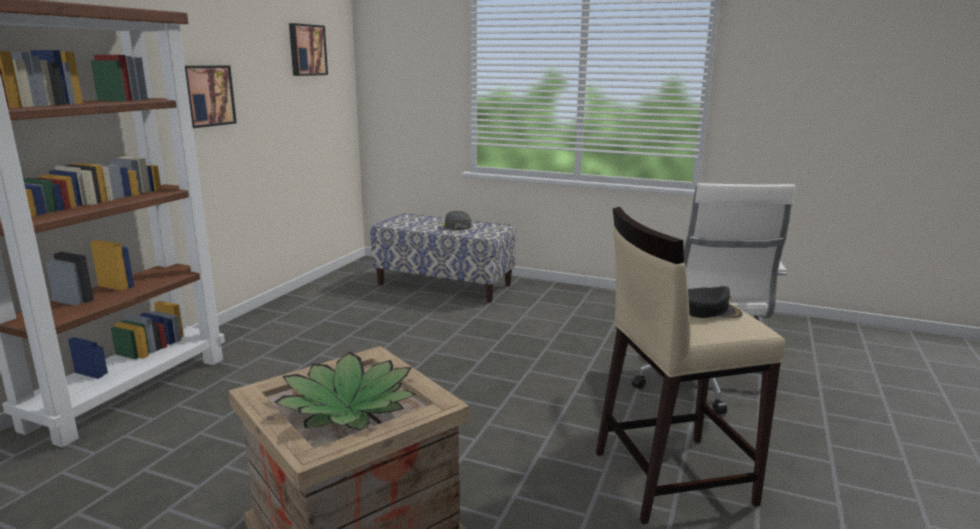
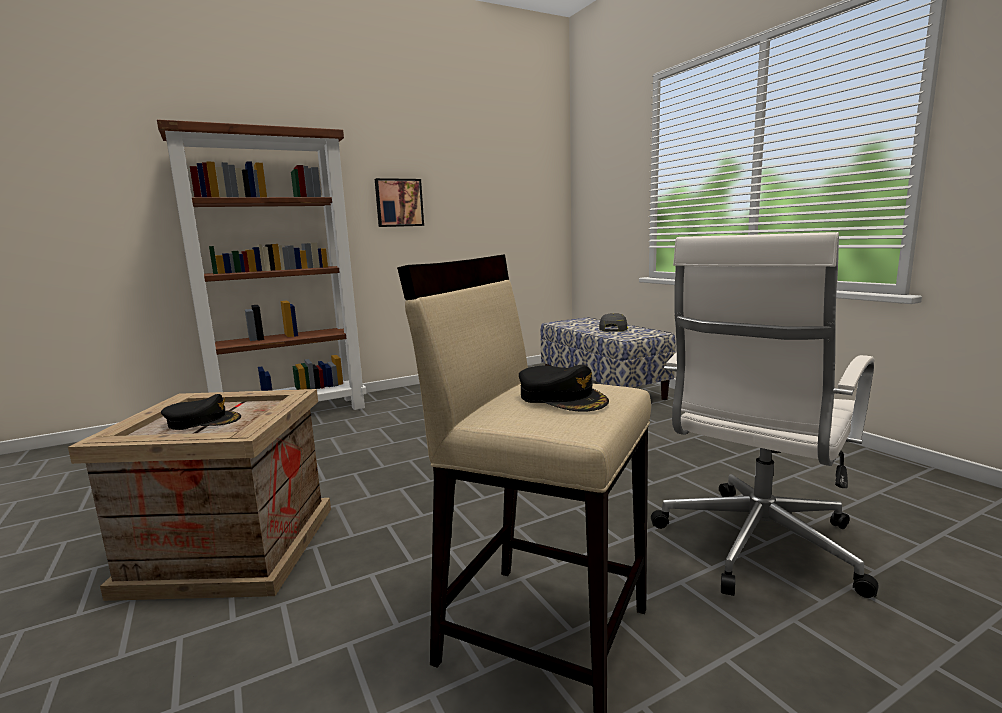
camera: 40 degrees right, 5 degrees down
(306, 50) = (510, 168): picture -> none
(348, 407) = (203, 421): potted plant -> black cap

